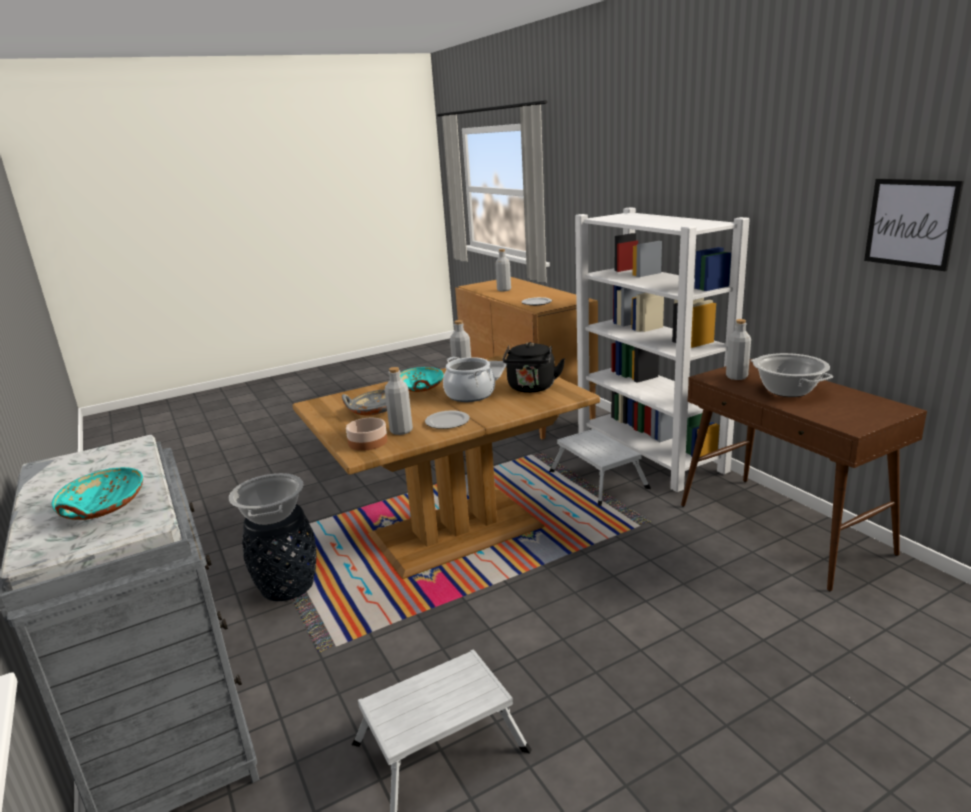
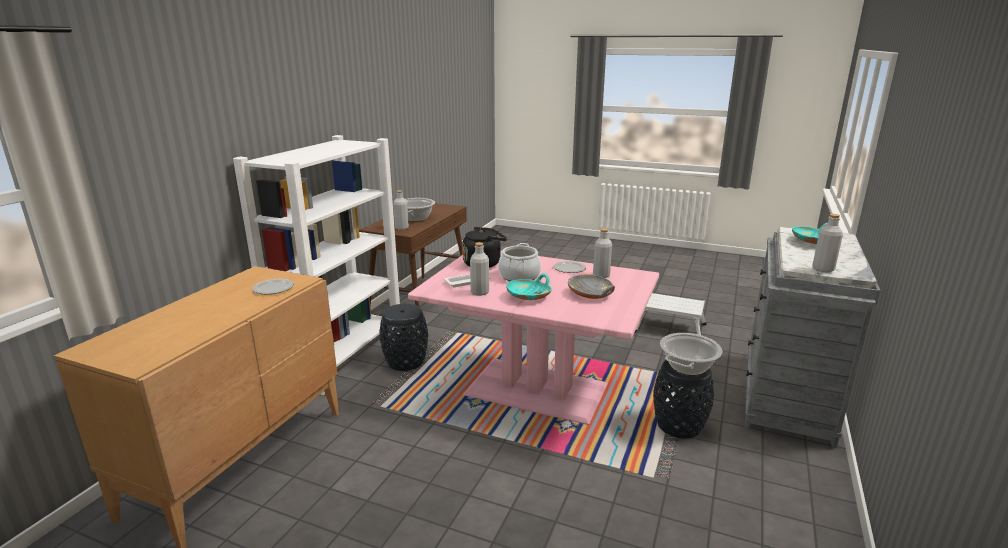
camera: 130 degrees left, 0 degrees up
(367, 442) = (629, 278): bowl -> none
(454, 530) = (536, 391): brown dining table -> pink dining table
(504, 290) = (185, 328): grey bottle -> grey bottle (823, 269)
(598, 480) = (405, 362): white step ladder -> black stool
(911, 223) = (396, 117): picture -> none

